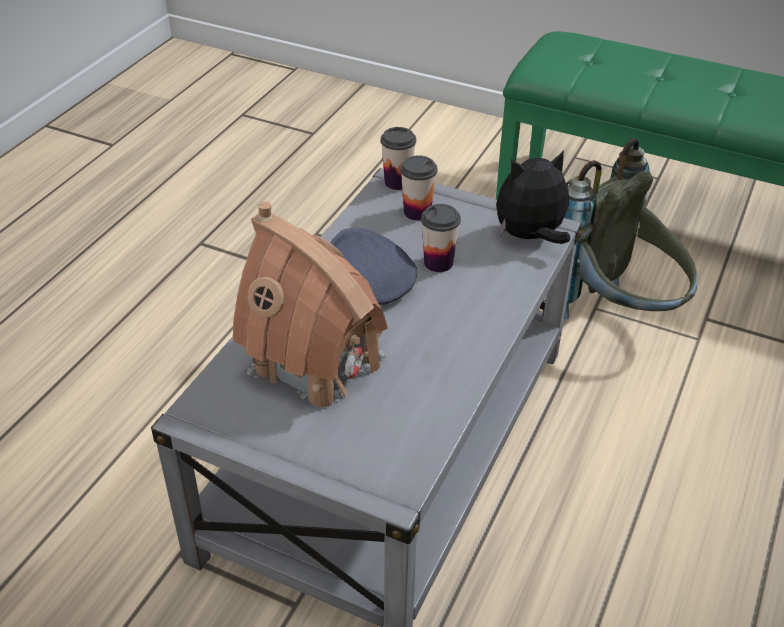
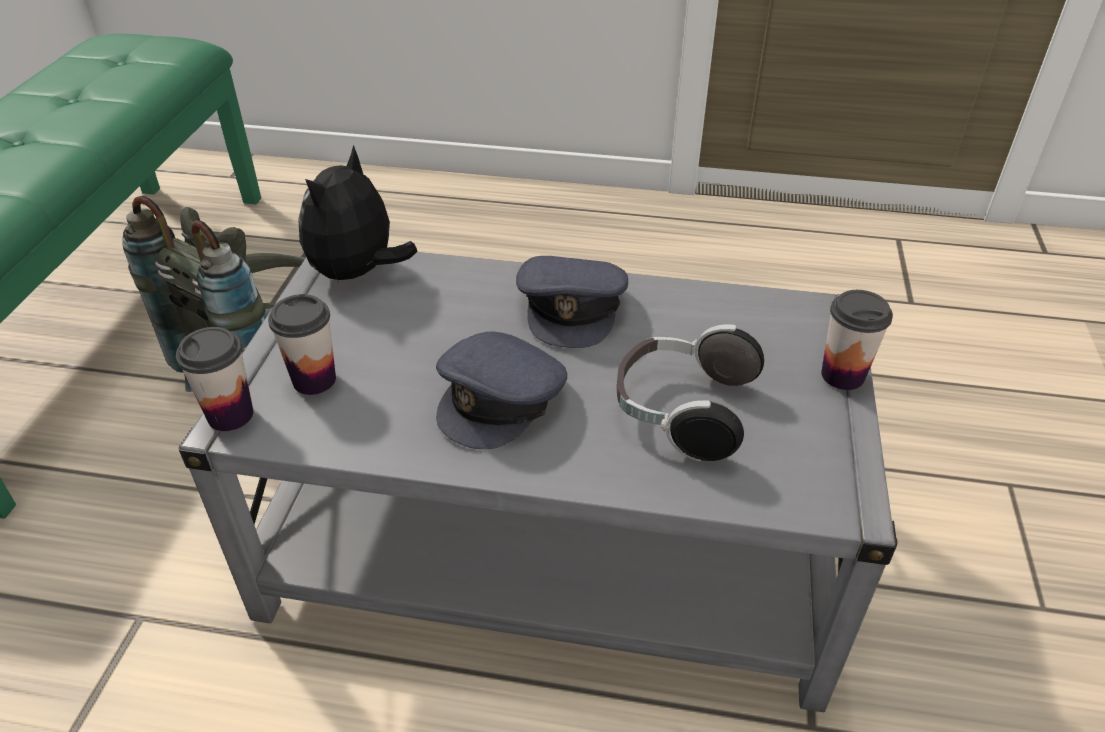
camera: 105 degrees left, 0 degrees up
(316, 363) = (682, 411): toy house -> headphones
(438, 263) = (434, 340): cup -> cup (842, 375)
(455, 335) = (572, 307): none -> grey cap
(530, 237) = (358, 273): plush toy -> plush toy turned 60 degrees clockwise

